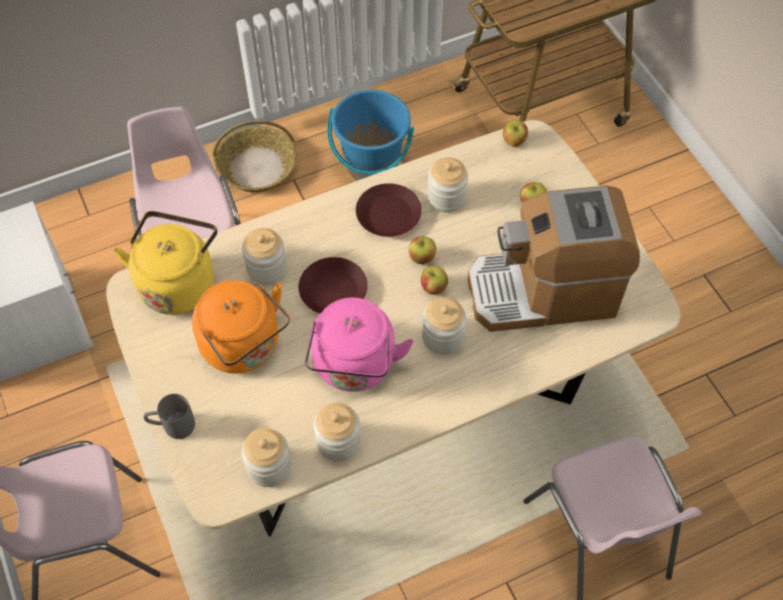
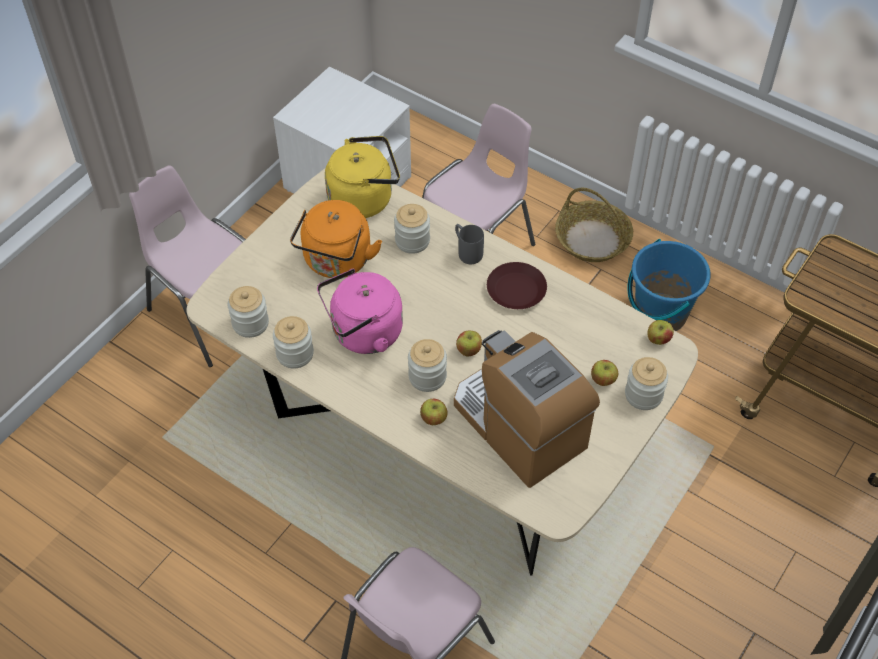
camera: 60 degrees right, 5 degrees down
(172, 426) = (248, 255): grey mug -> grey mug (467, 251)
(332, 290) = (420, 289): brown plate -> none
(422, 257) = (491, 330): apple -> apple (433, 419)
(446, 197) = (562, 319): jar -> jar (643, 395)

